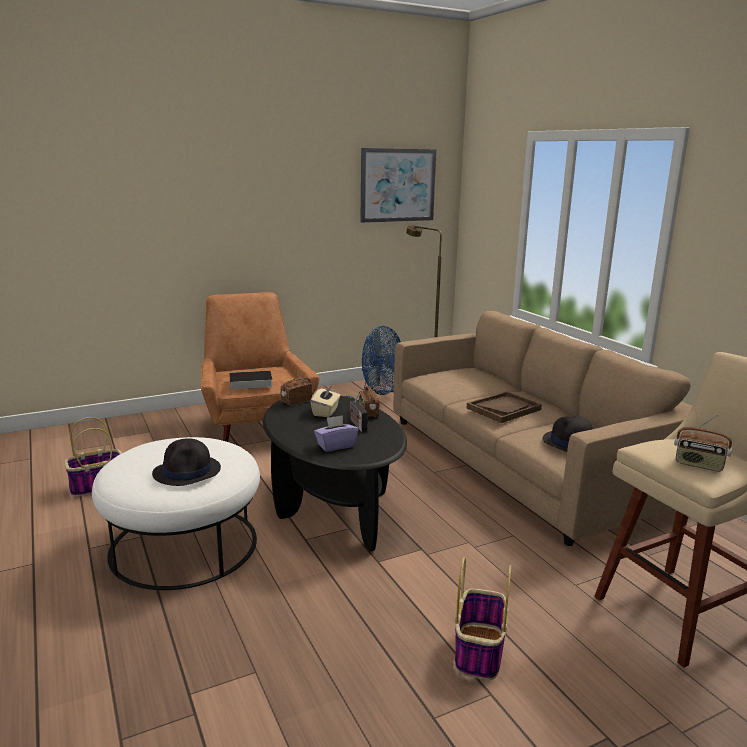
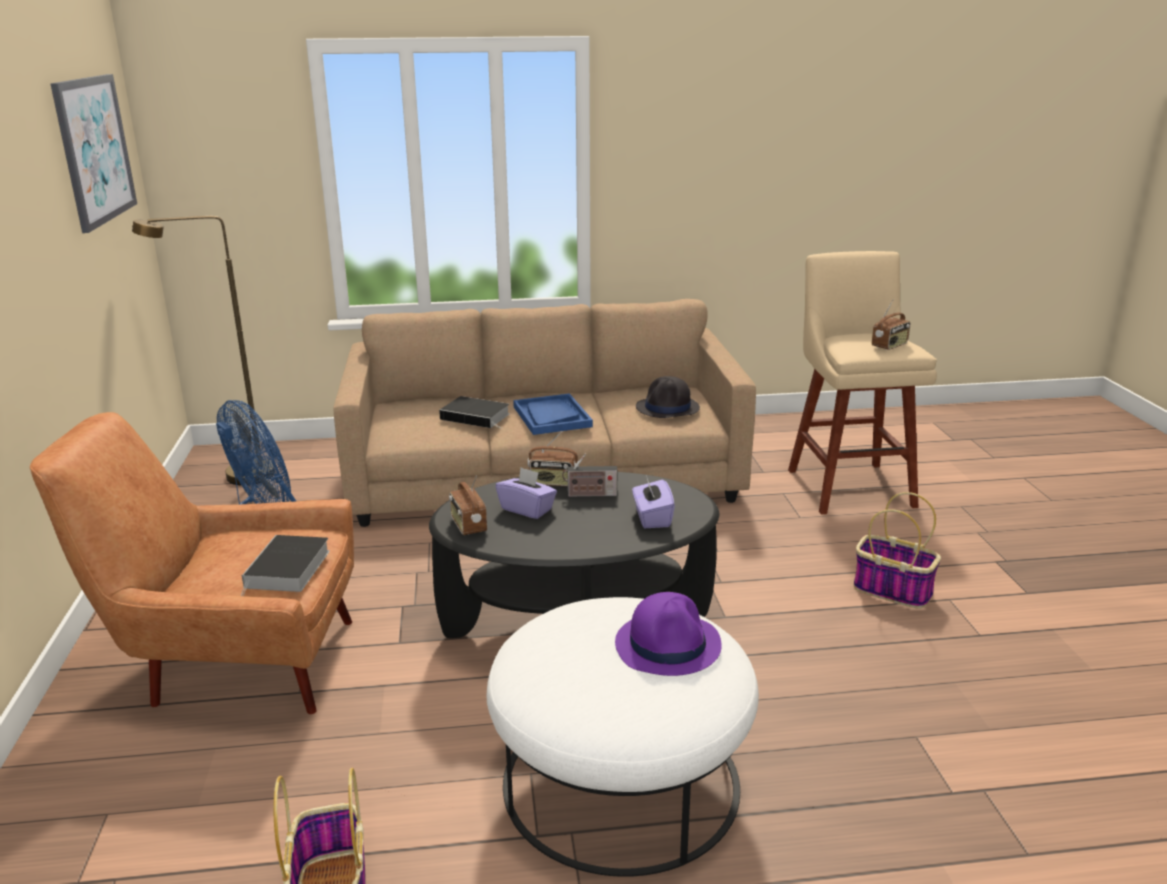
camera: 70 degrees left, 5 degrees up
(187, 472) = (668, 645): black hat -> purple hat
(326, 412) = (527, 509): beige tissue box -> purple tissue box
(477, 390) = (477, 416): none -> book
(503, 409) = (551, 416): brown tray -> blue tray

